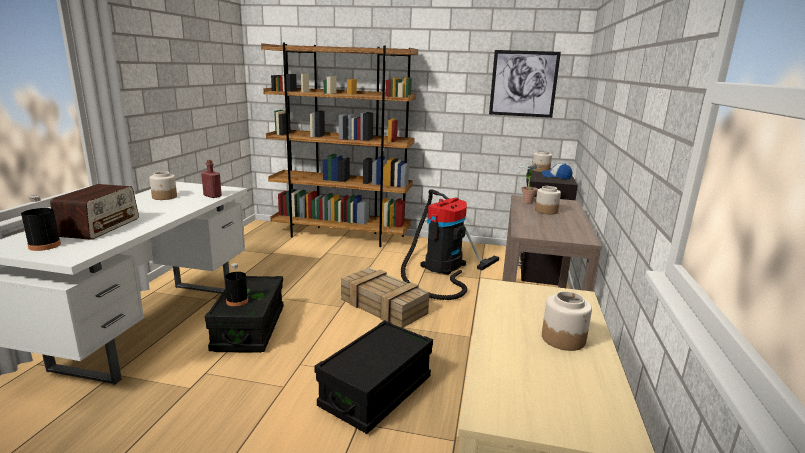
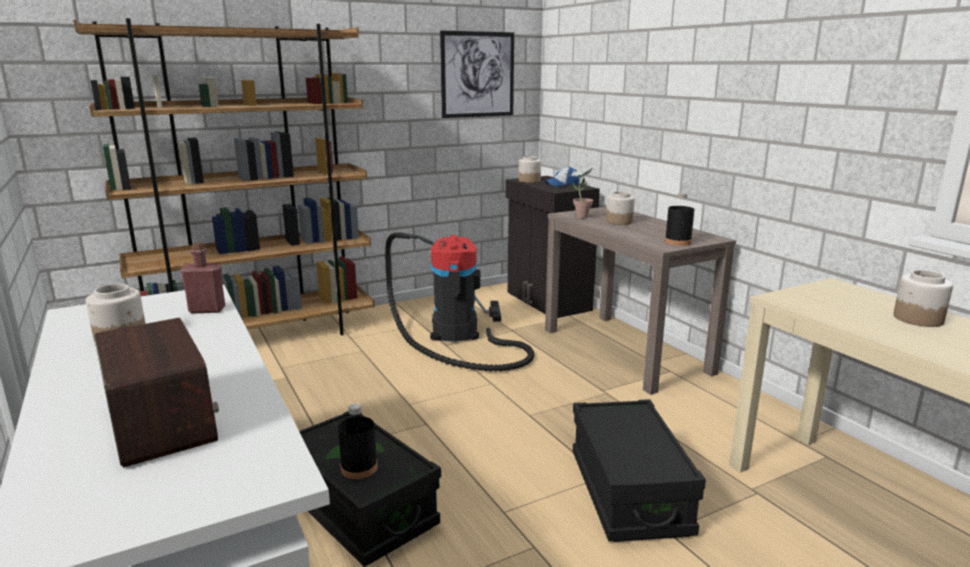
camera: 40 degrees left, 0 degrees up
(44, 245) = (153, 490): black bottle -> black bottle (678, 242)
(385, 306) = (474, 401): crate -> none

